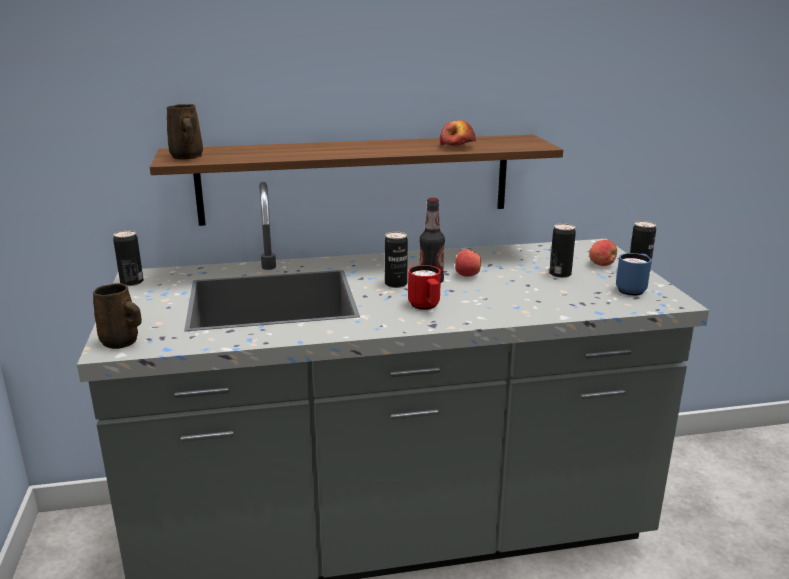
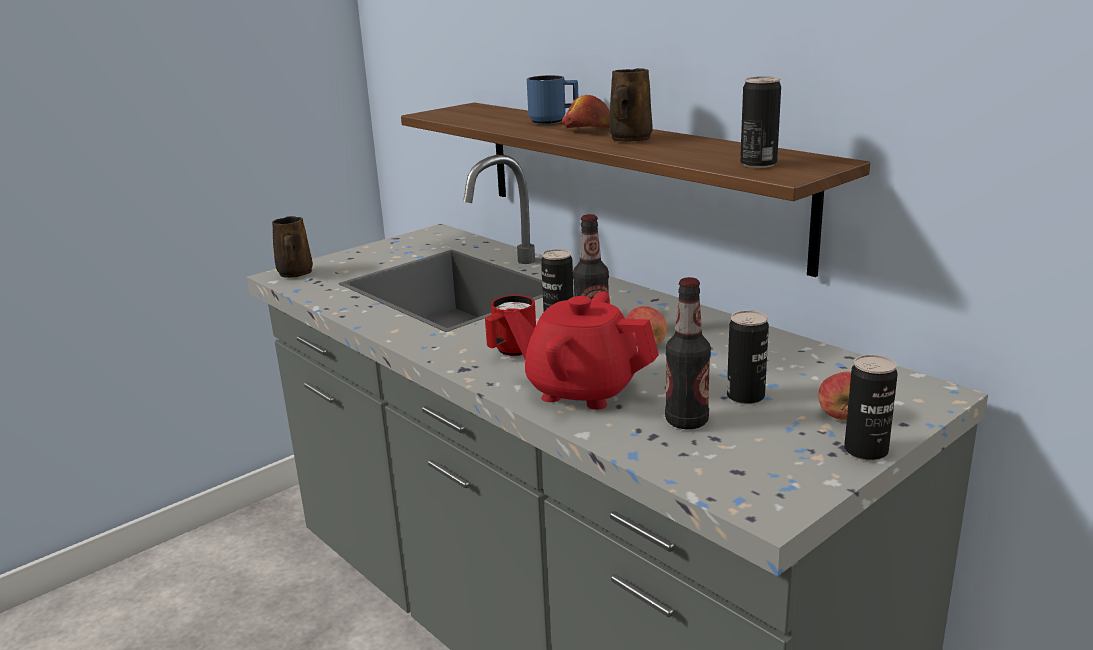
camera: 60 degrees right, 0 degrees up
(132, 282) = (419, 235): can -> can (758, 164)
(187, 157) = (447, 113): brown mug -> brown mug (629, 139)
(457, 147) = (684, 154): apple -> apple (587, 130)
(507, 303) = (581, 390): none -> red teapot
(574, 292) = (686, 421): none -> bottle
(632, 289) = (768, 462): blue mug -> blue mug (553, 121)

